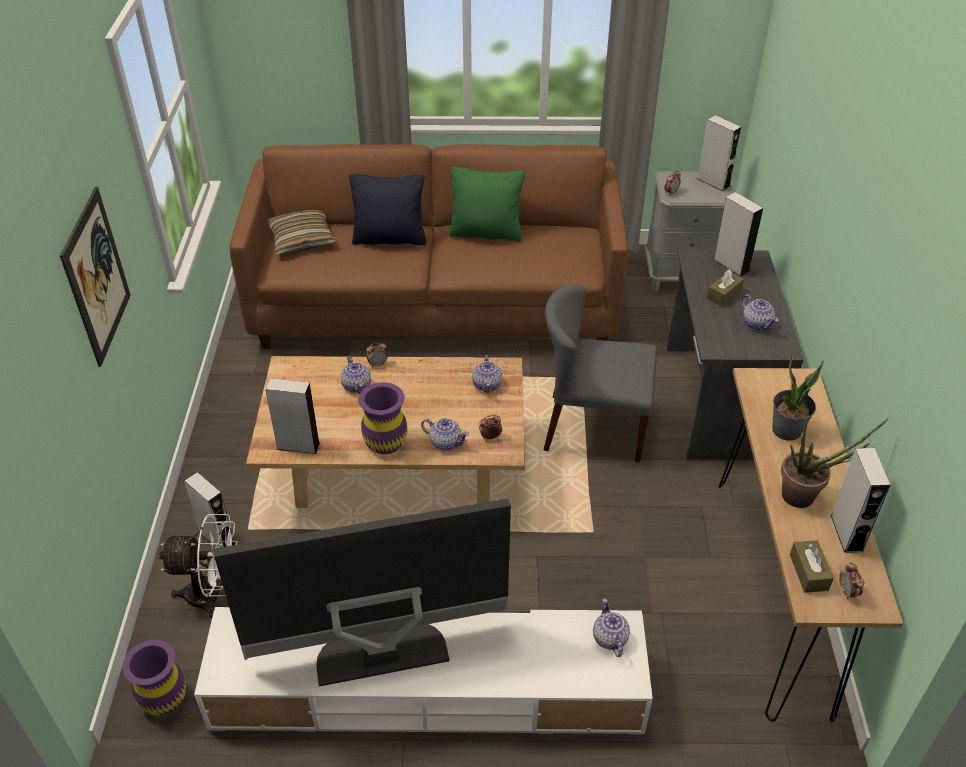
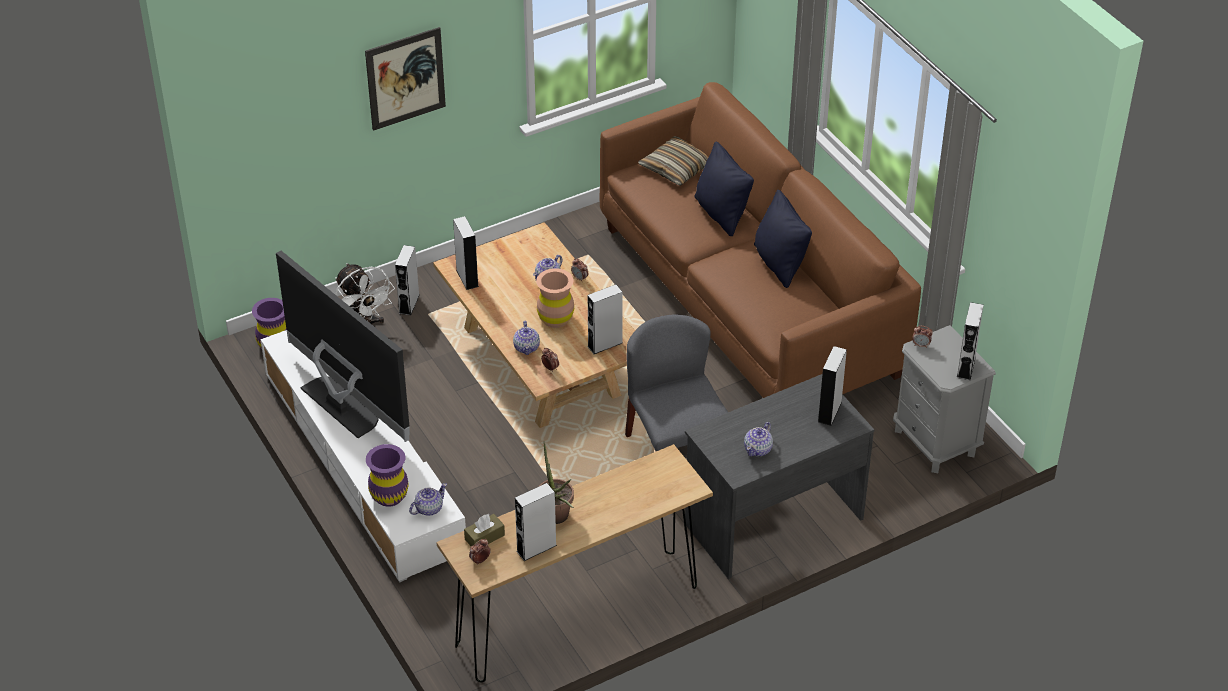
camera: 60 degrees right, 0 degrees up
(385, 442) = (503, 318): purple vase -> purple vase (389, 496)
(420, 404) = (555, 318): none -> brown vase
(486, 233) = (779, 264): green pillow -> black pillow
(487, 384) = (605, 344): teapot -> grey speaker
(724, 295) = (781, 419): brown tissue box -> none
(787, 430) = (622, 492): potted plant -> none

